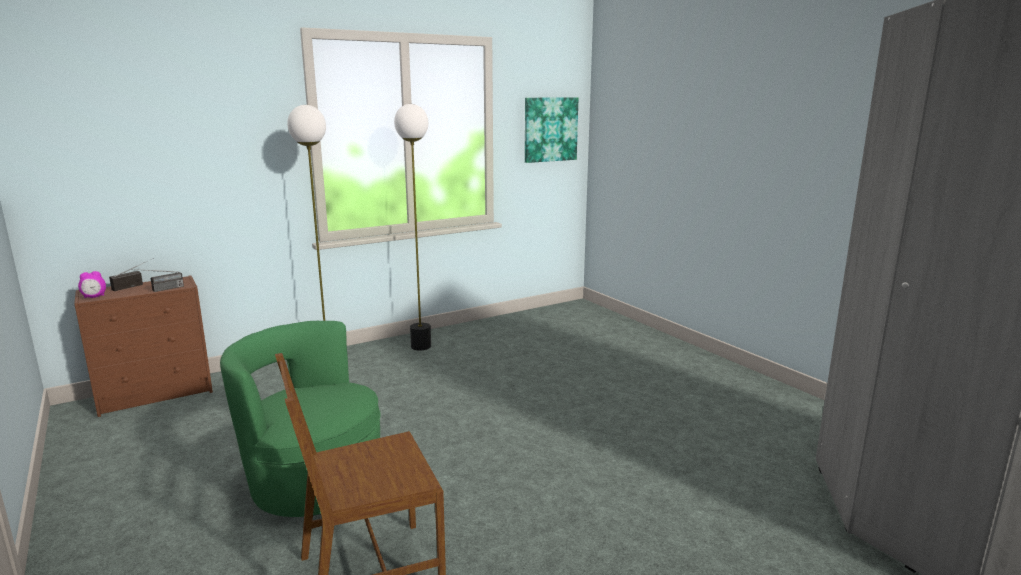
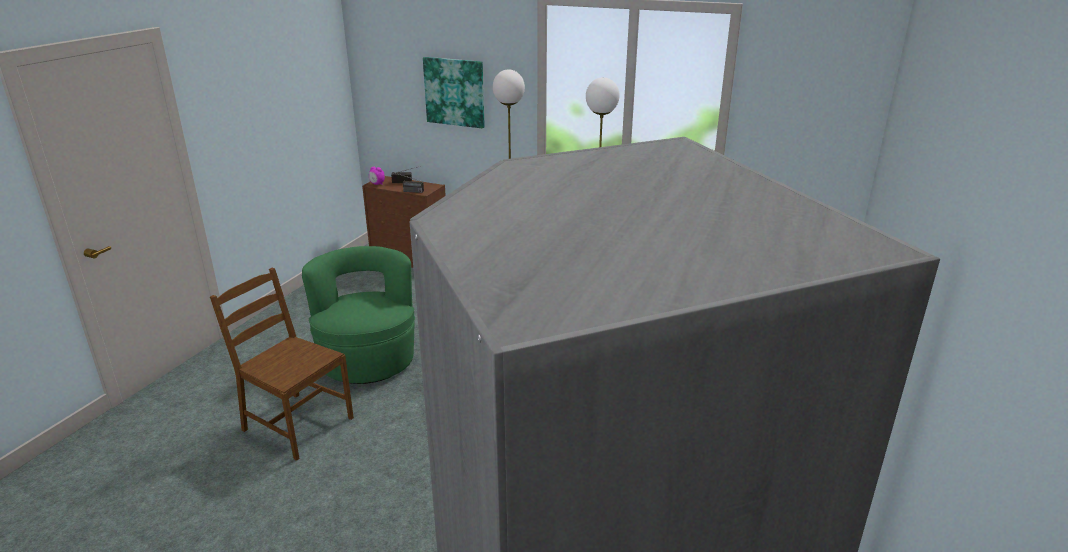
camera: 55 degrees right, 10 degrees up
(550, 129) = (815, 120): picture -> picture (455, 92)

